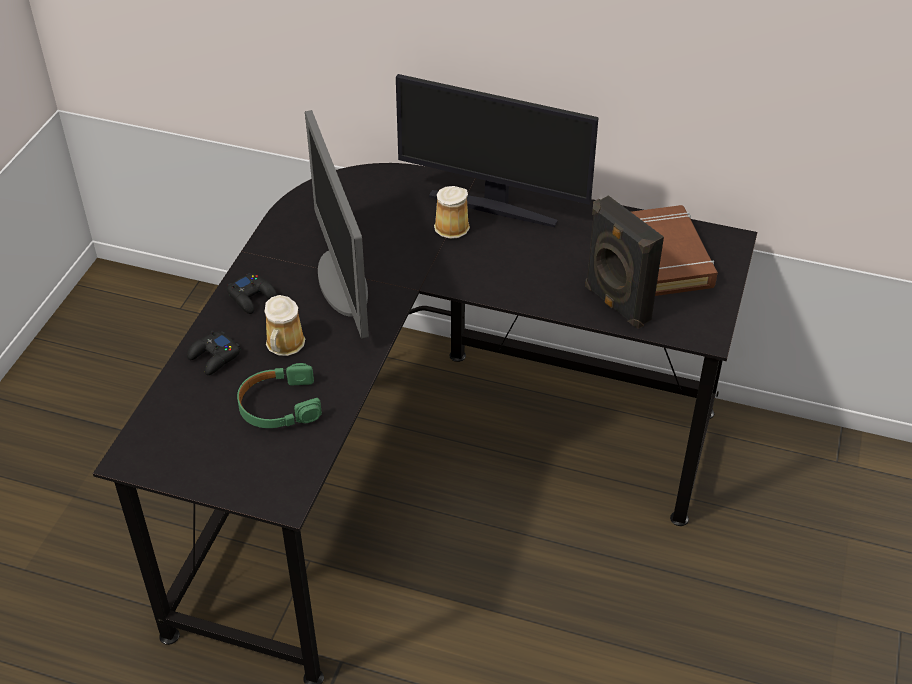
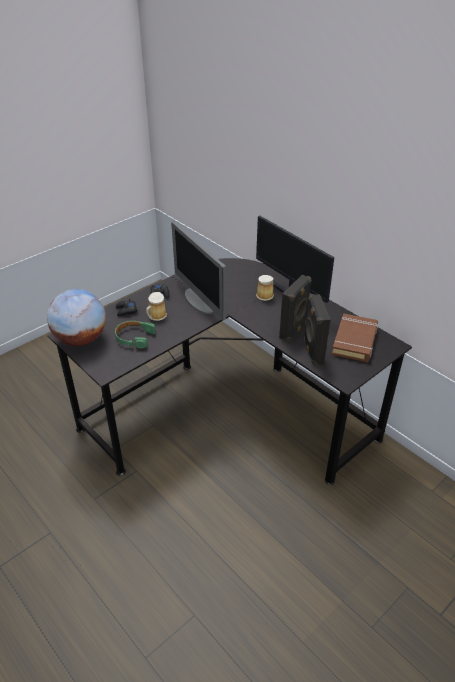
camera: 30 degrees right, 5 degrees down
(174, 453) = (81, 339): none -> globe
(343, 284) = (200, 301): monitor -> monitor turned 45 degrees counterclockwise
(554, 276) = (294, 330): none -> black speaker

